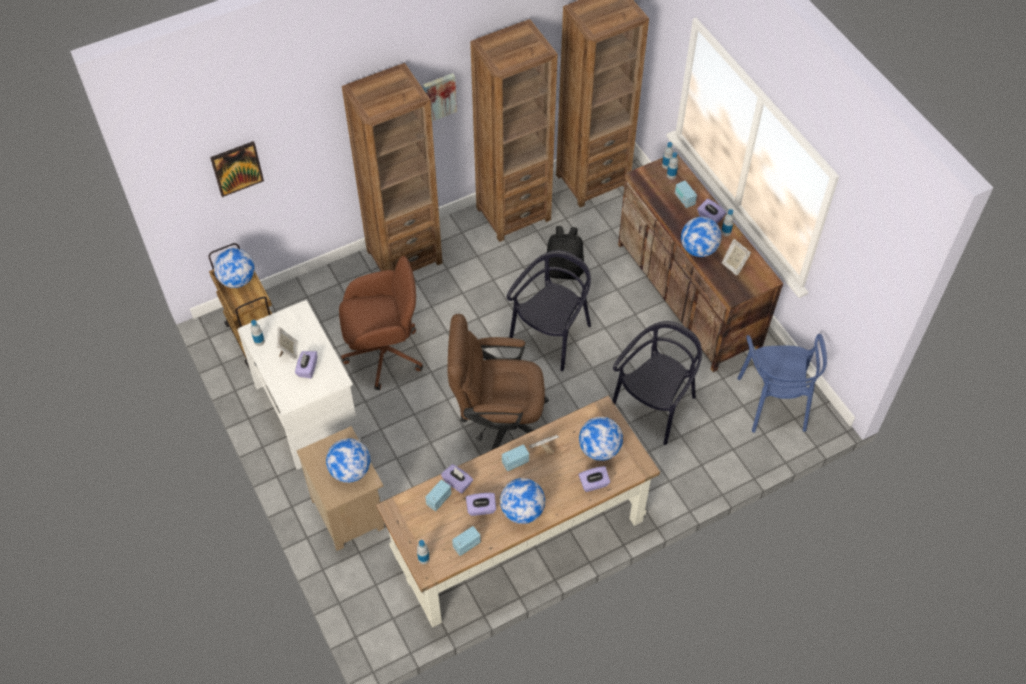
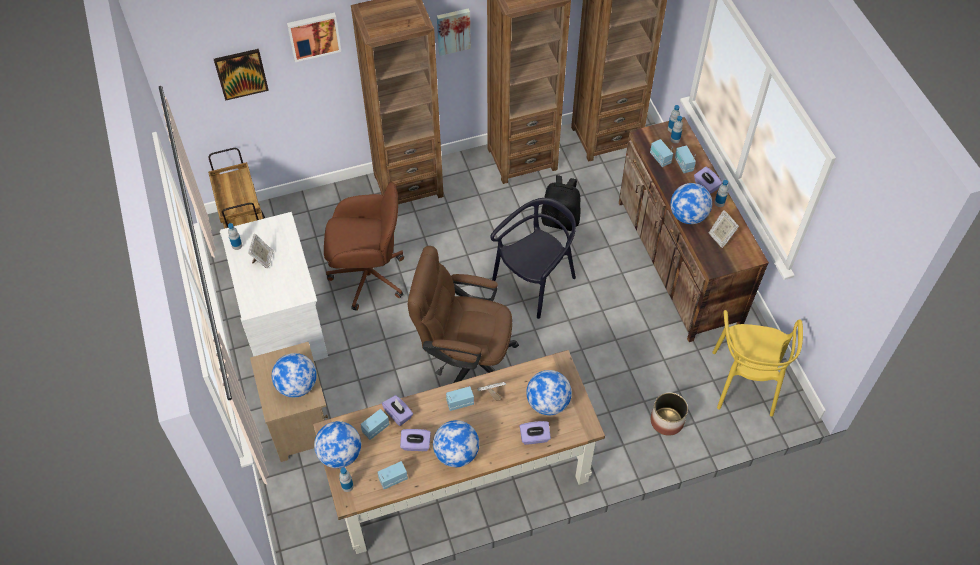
camera: 10 degrees right, 0 degrees up
(237, 280) = (233, 184): globe -> globe (340, 454)
(306, 120) = (314, 35): none -> picture
(307, 369) = (276, 279): purple tissue box -> none
(654, 406) = (623, 367): black chair -> none
(660, 196) = (660, 158): none -> radio
(706, 451) = (667, 421): none -> planter
(774, 402) = (745, 382): blue chair -> yellow chair

